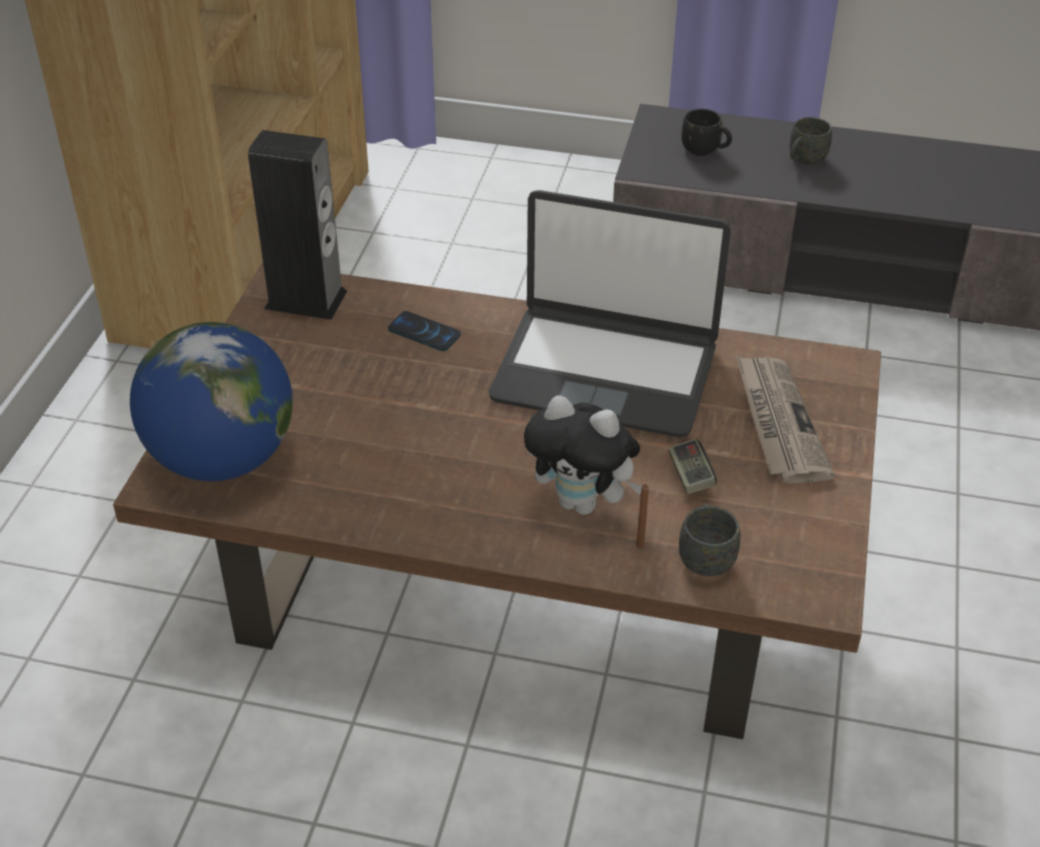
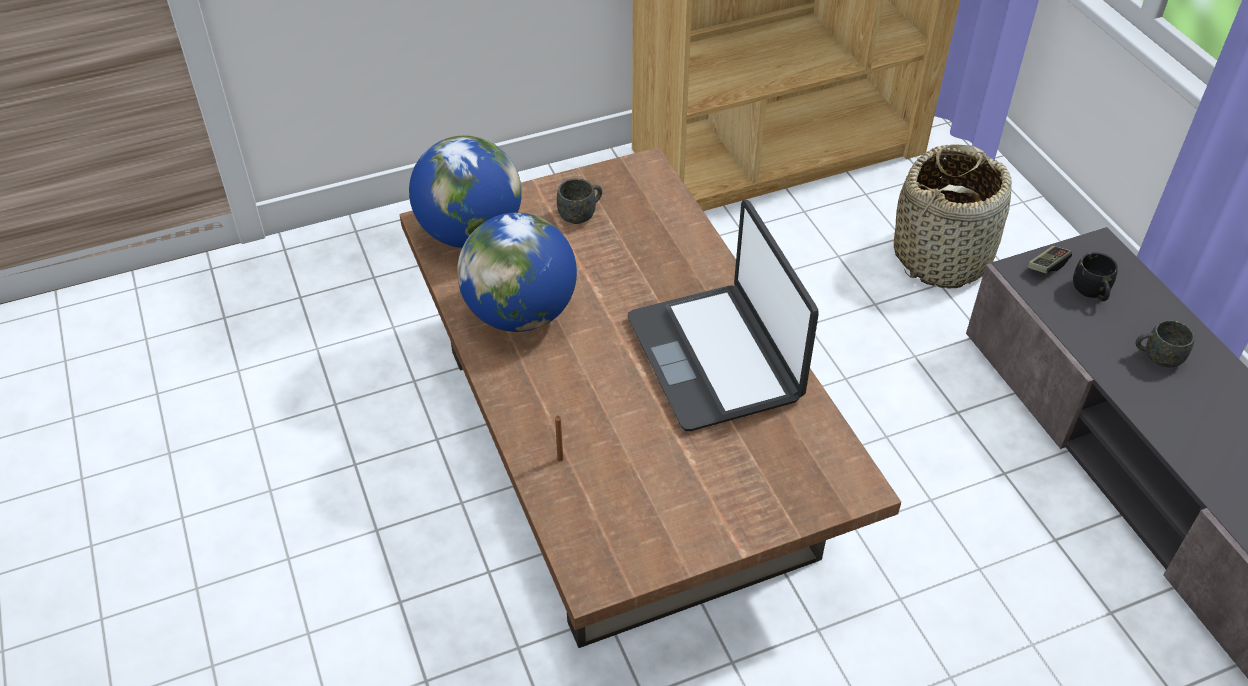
camera: 55 degrees right, 5 degrees up
(306, 300) = (642, 184): speaker -> none
(397, 477) = (520, 313): none -> globe
(424, 332) = (666, 252): phone -> none
(502, 234) = (942, 256): none -> basket
(583, 503) = (575, 411): plush toy -> none
(690, 475) = (651, 453): game controller -> game controller (1047, 266)
(705, 556) = (579, 498): grey mug -> grey mug (581, 214)
(778, 422) = (753, 475): newspaper -> none

